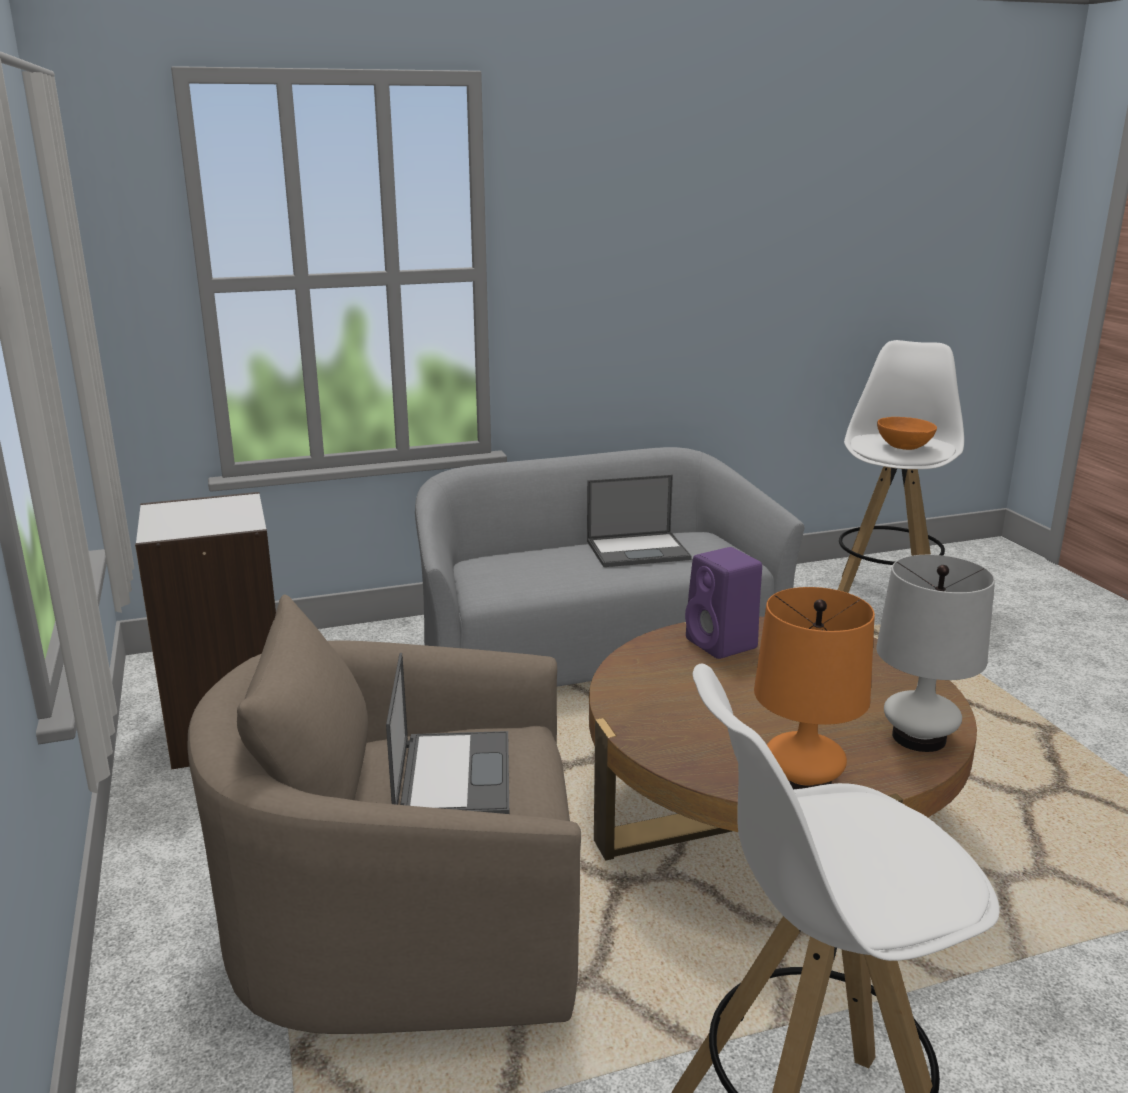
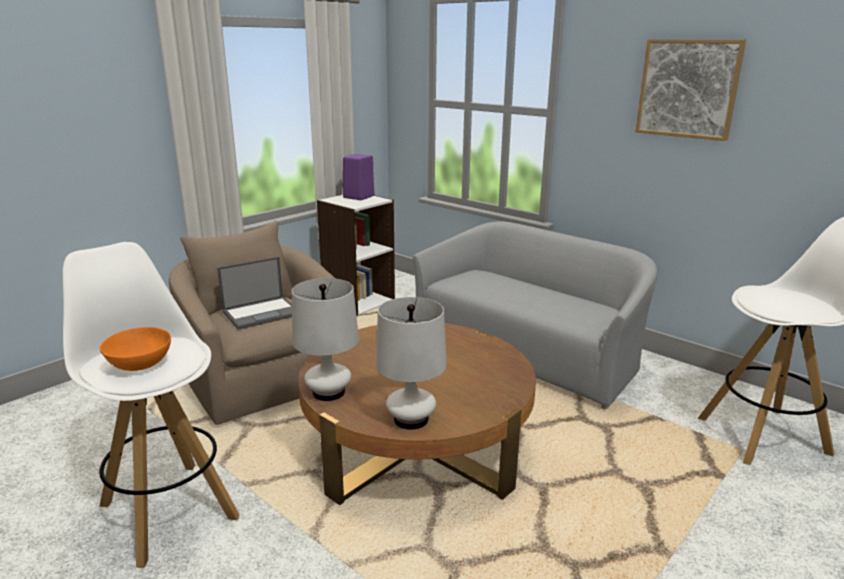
camera: 60 degrees right, 0 degrees up
(639, 550) = (556, 300): laptop -> none
(680, 217) = (688, 89): none -> picture
(723, 644) = (463, 345): purple speaker -> purple speaker (358, 197)
(802, 782) = (328, 392): orange table lamp -> white table lamp
(904, 447) = (777, 302): orange bowl -> orange bowl (140, 365)

